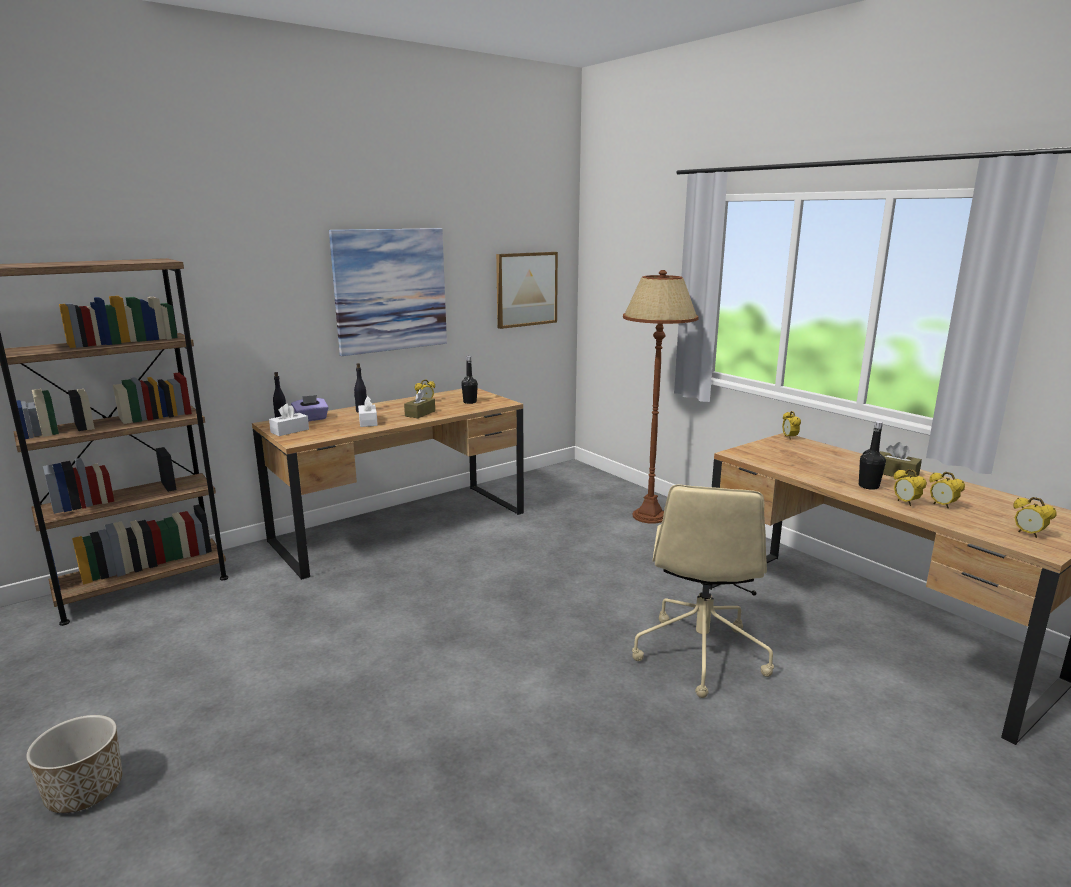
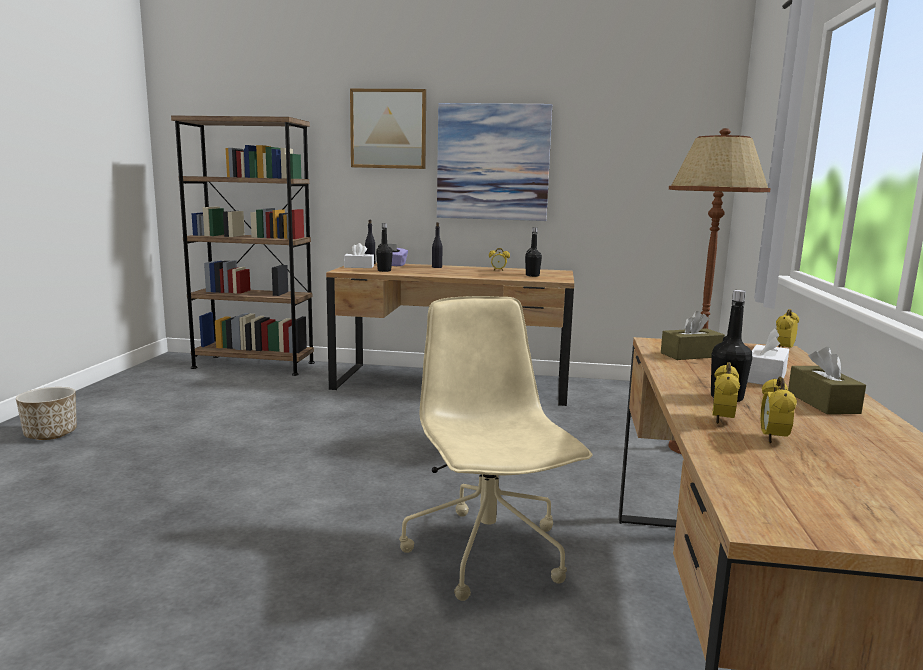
camera: 45 degrees right, 5 degrees down
(334, 430) = (384, 271): none -> black bottle
(368, 422) = (419, 271): white tissue box -> white tissue box (765, 377)
(420, 413) = (470, 274): brown tissue box -> brown tissue box (691, 355)
(526, 289) = (656, 175): picture -> picture (388, 129)
(700, 652) = (489, 557): beige office chair -> beige office chair turned 105 degrees clockwise
(1028, 534) = (813, 503): alarm clock -> none

